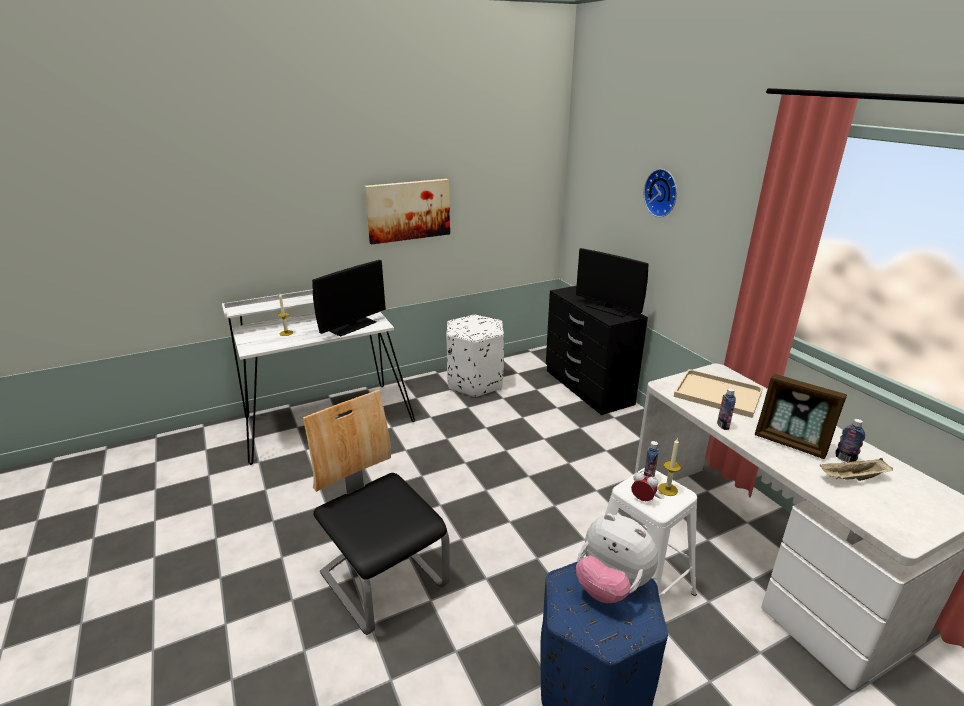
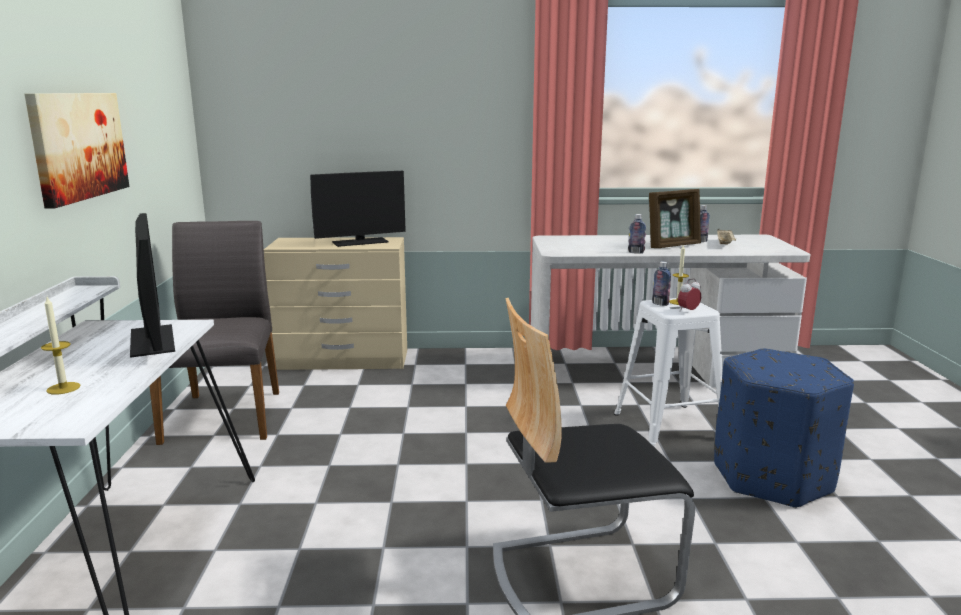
camera: 65 degrees left, 10 degrees down
(475, 382) = (225, 415): white ottoman -> grey chair
(587, 387) = (343, 360): black dresser -> beige dresser
(611, 586) = (770, 360): plush toy -> none
(662, 192) = (390, 91): wall clock -> none
(716, 394) = (585, 245): beige tray -> none

